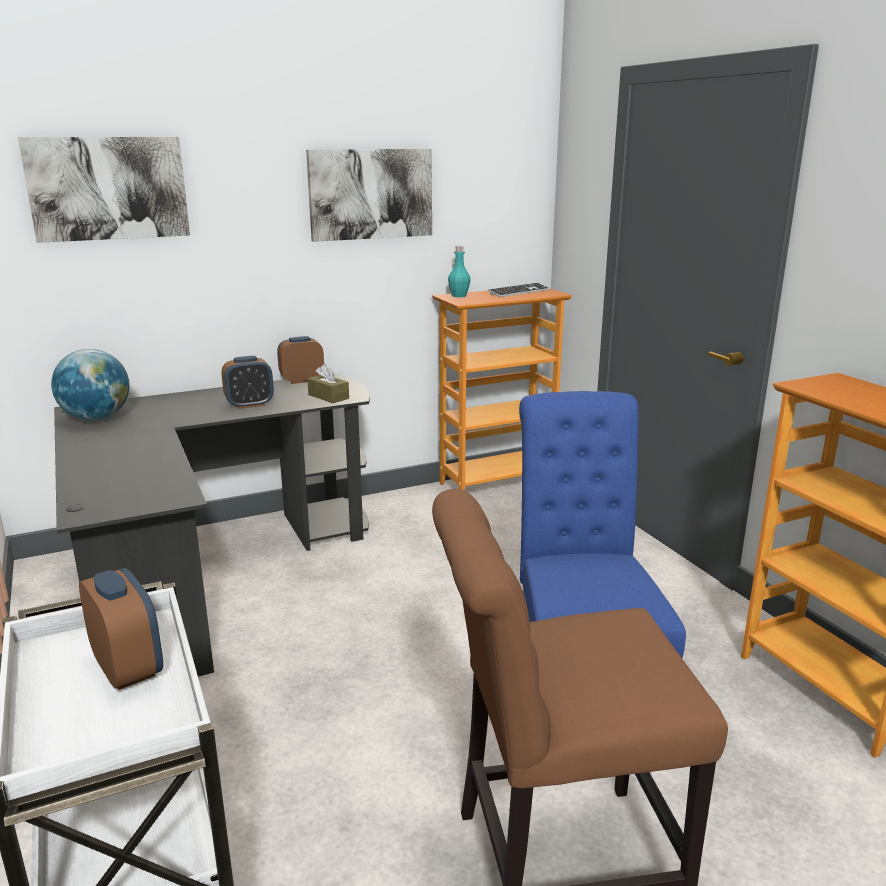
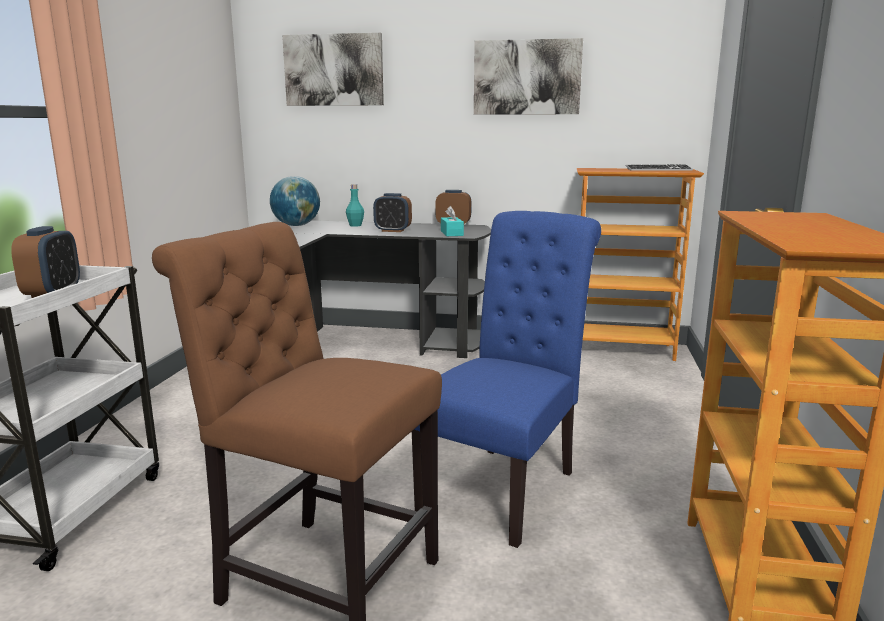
camera: 35 degrees right, 5 degrees down
(328, 396) = (451, 233): brown tissue box -> turquoise tissue box
(459, 296) = (597, 168): turquoise bottle -> turquoise bottle (355, 225)

